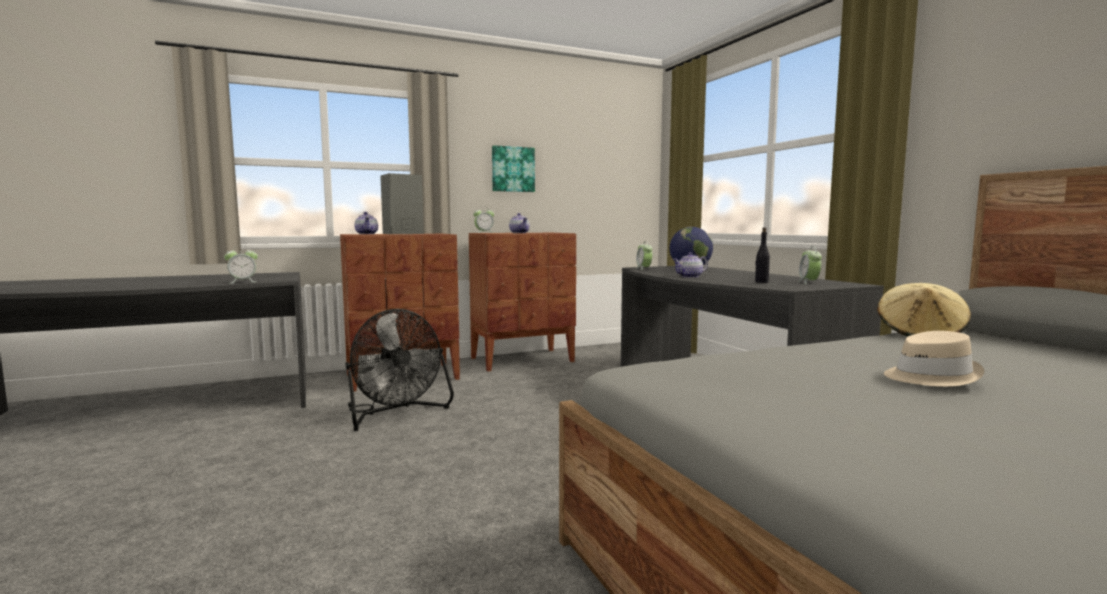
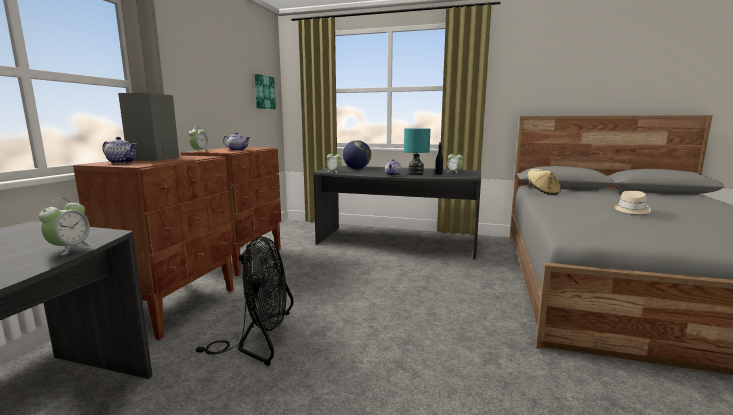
camera: 50 degrees left, 5 degrees up
(512, 169) = (203, 90): picture -> picture (264, 92)
(728, 278) = (415, 174): none -> turquoise table lamp

